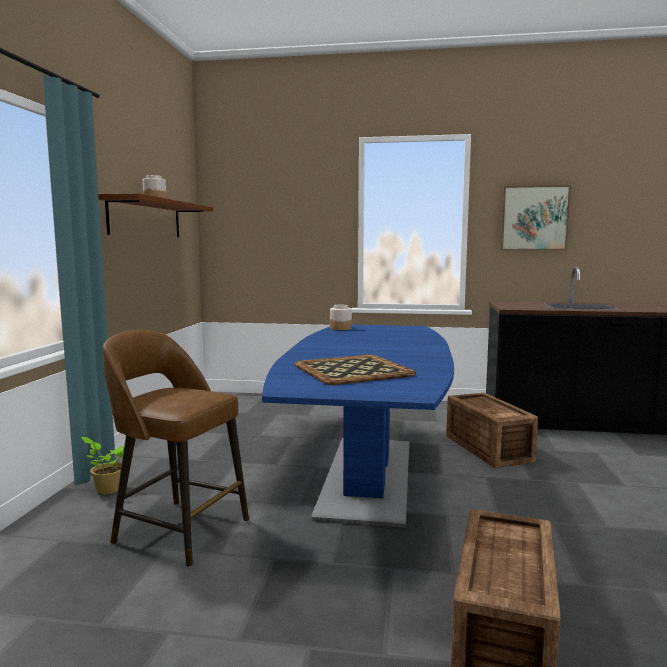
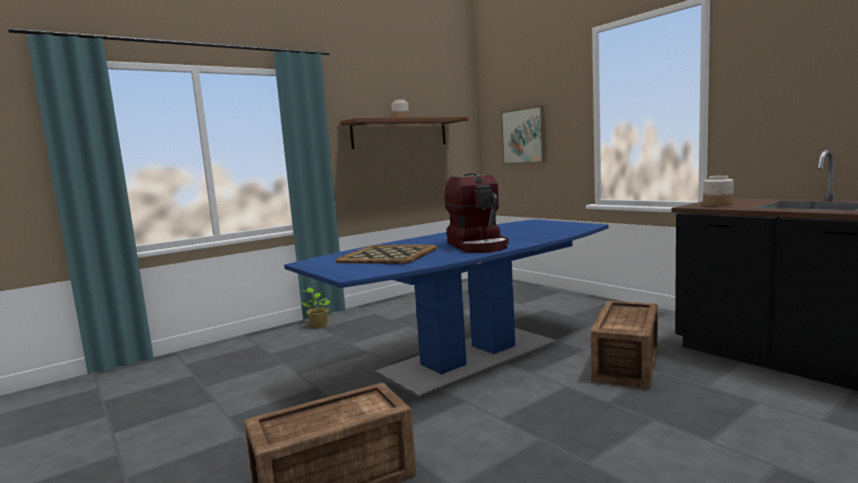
camera: 45 degrees right, 0 degrees up
(179, 530) = (306, 356): brown stool -> none
(341, 328) = (518, 223): jar -> jar (718, 204)
(402, 352) = (478, 245): none -> coffee machine
(534, 218) = (796, 86): picture -> picture (524, 136)

